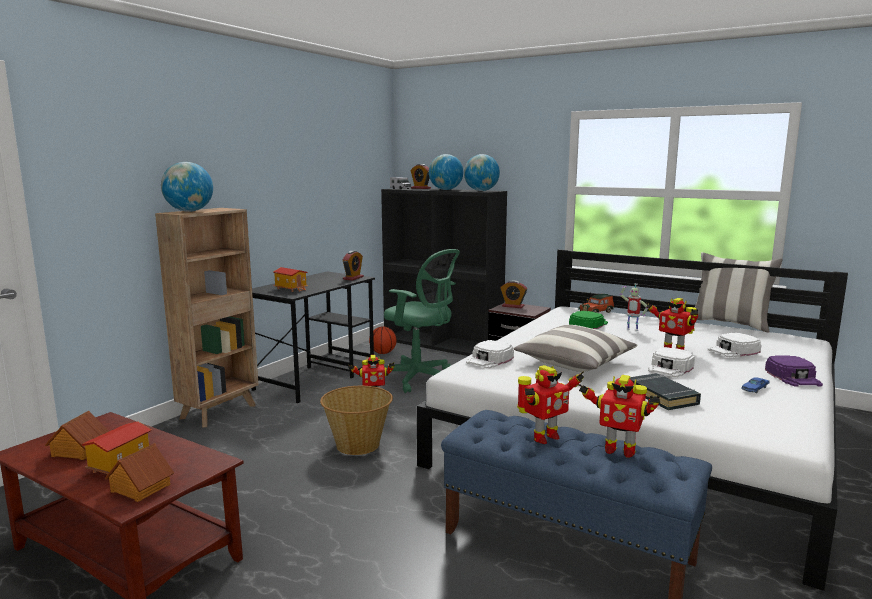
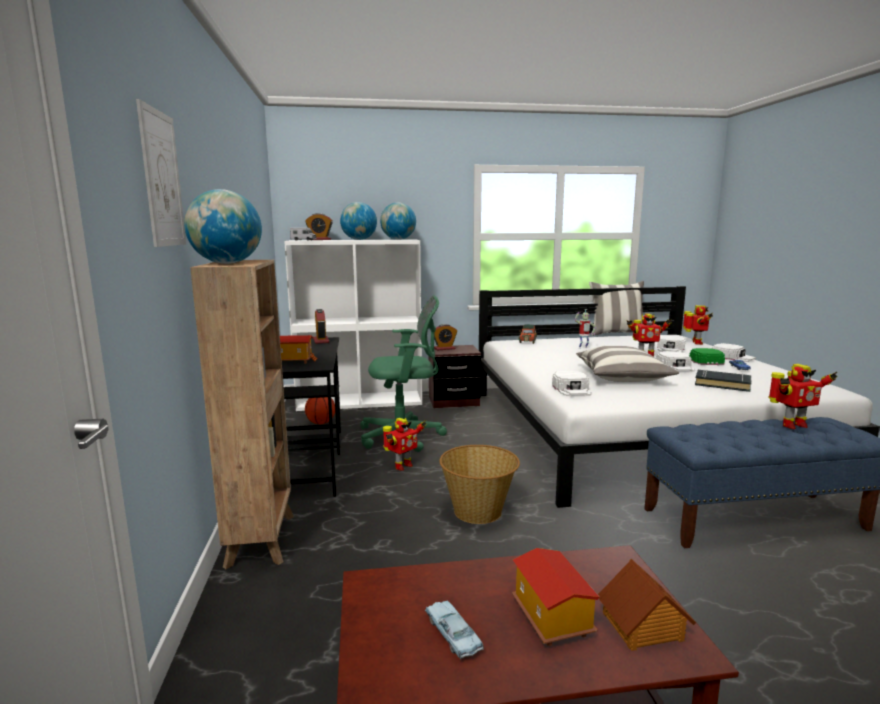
camera: 40 degrees left, 0 degrees up
(79, 450) = (452, 634): toy house -> blue toy car
(137, 158) = (162, 179): none -> picture
(443, 344) = (361, 401): black bookcase -> white bookcase
(543, 437) = (743, 432): toy robot -> toy robot (696, 343)
(588, 324) = (549, 349): green cap -> green cap (703, 360)
(793, 377) = (732, 357): purple cap -> white cap

